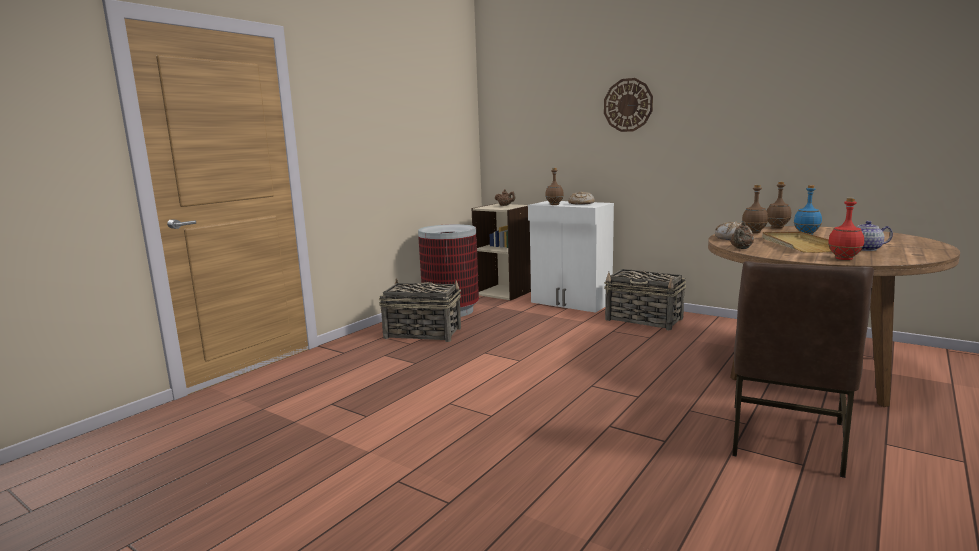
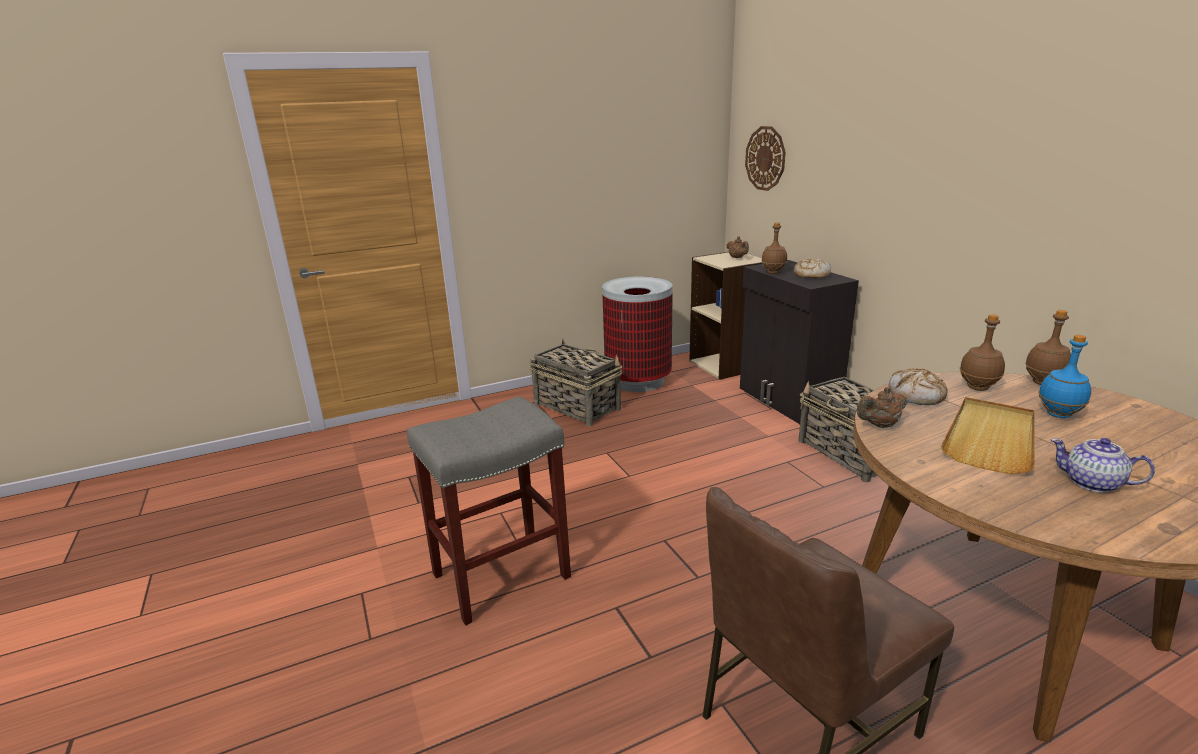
camera: 30 degrees right, 10 degrees up
(503, 434) = (502, 574): none -> grey stool
(571, 302) = (787, 400): white cabinet -> black cabinet
(628, 105) = (896, 139): wall clock -> wall clock (765, 158)
(844, 259) = (998, 499): red bottle -> none

